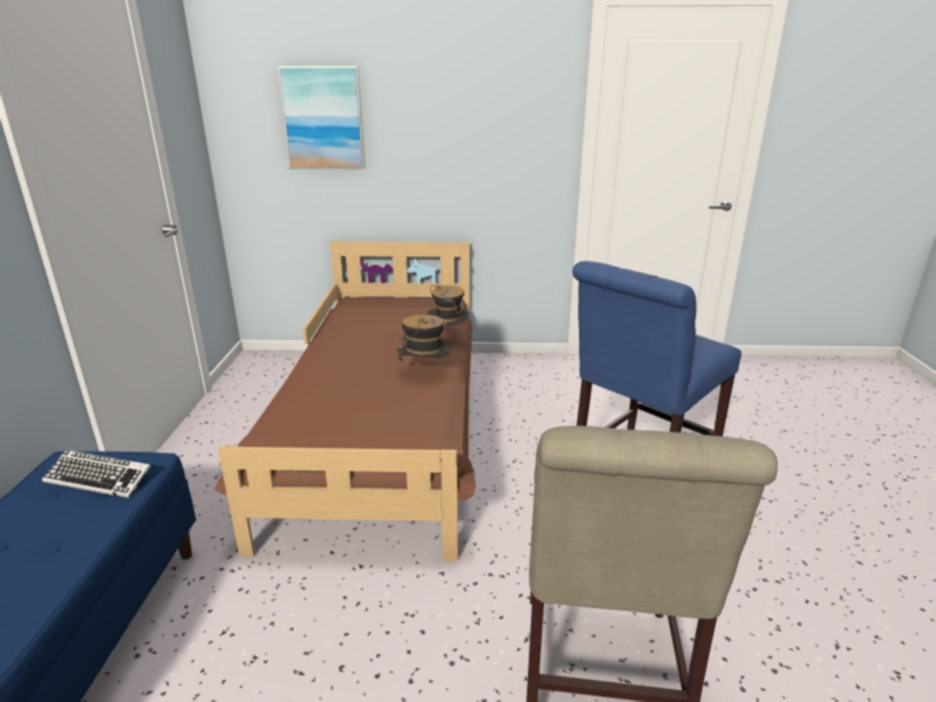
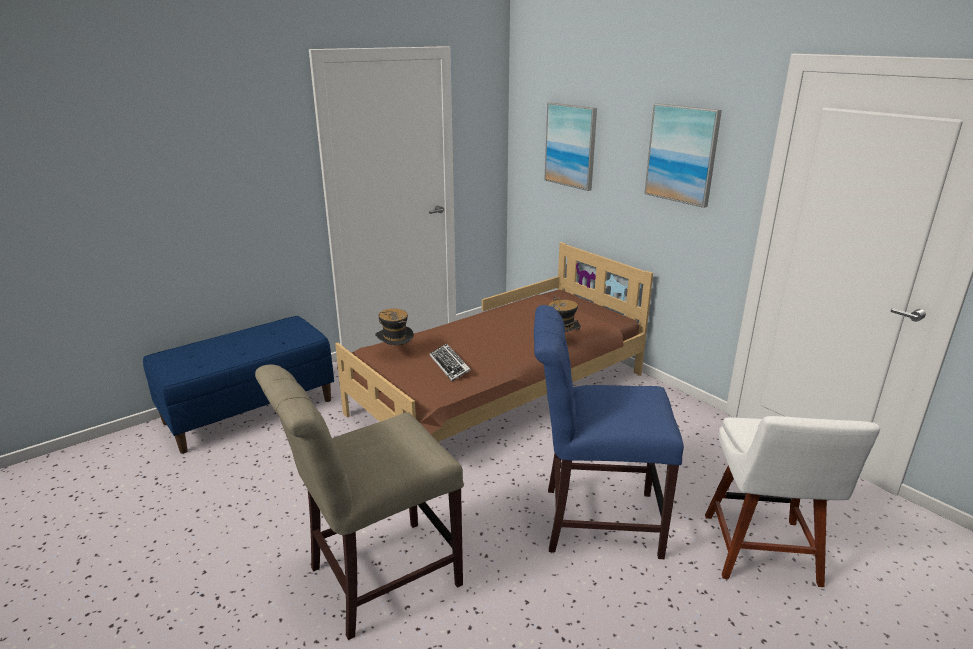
camera: 50 degrees right, 0 degrees up
(99, 479) = (289, 334): keyboard -> keyboard (449, 365)
(424, 373) = (500, 357): hat -> hat (395, 354)
(485, 106) = (682, 154): none -> picture
(740, 431) = (762, 553): none -> white chair

